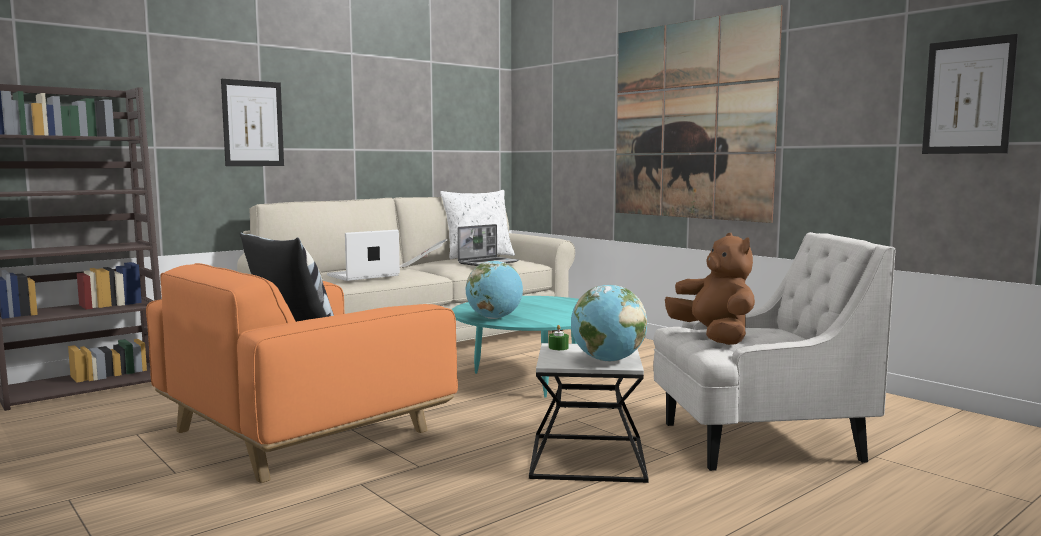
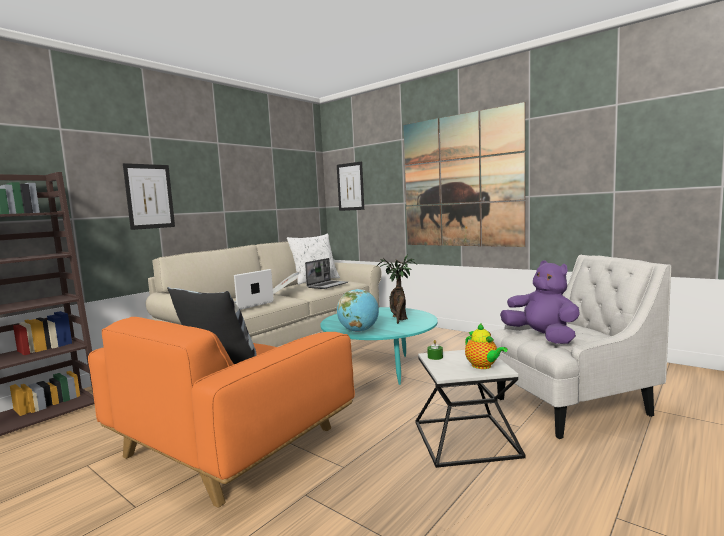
camera: 10 degrees left, 0 degrees up
(560, 310) = (399, 319): none -> potted plant
(607, 360) = (483, 366): globe -> teapot
(714, 337) = (542, 337): brown plush toy -> purple plush toy
(968, 96) = (665, 158): picture -> picture (350, 186)

